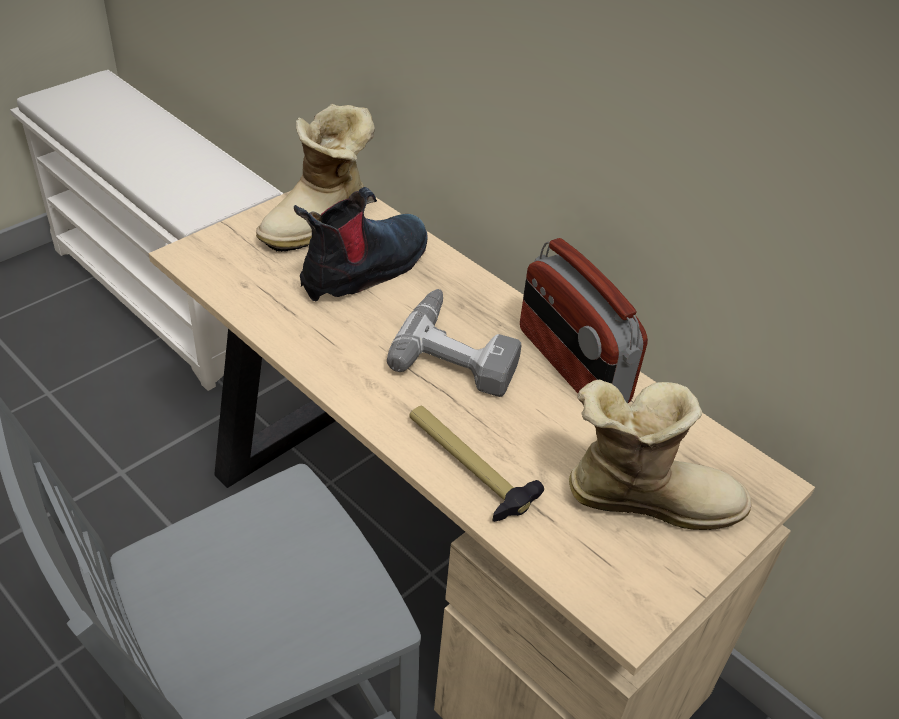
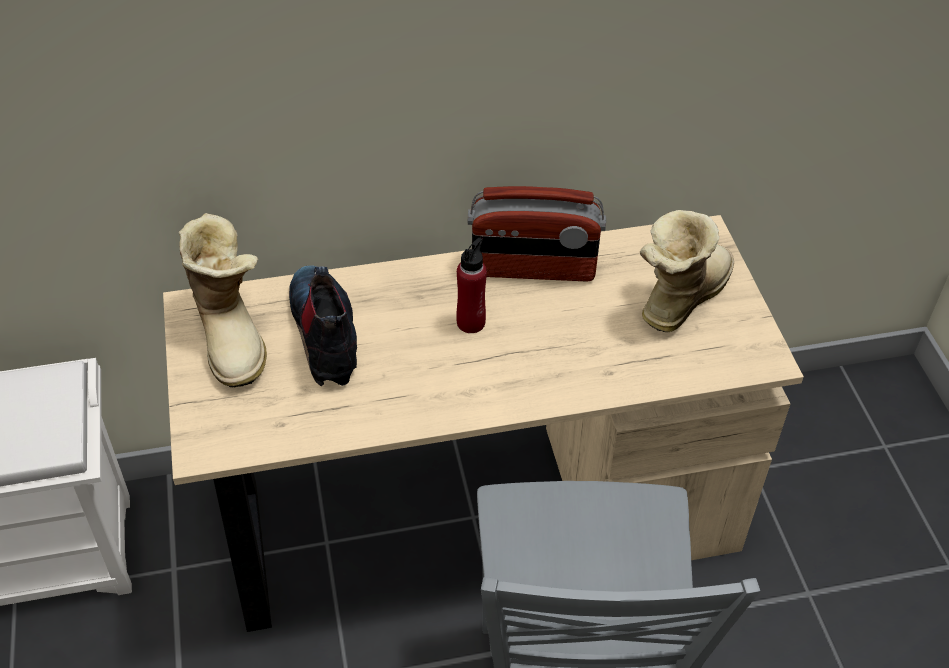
camera: 55 degrees left, 5 degrees up
(460, 350) = (471, 322): power drill -> red bottle
(466, 466) = (591, 376): hammer -> none

